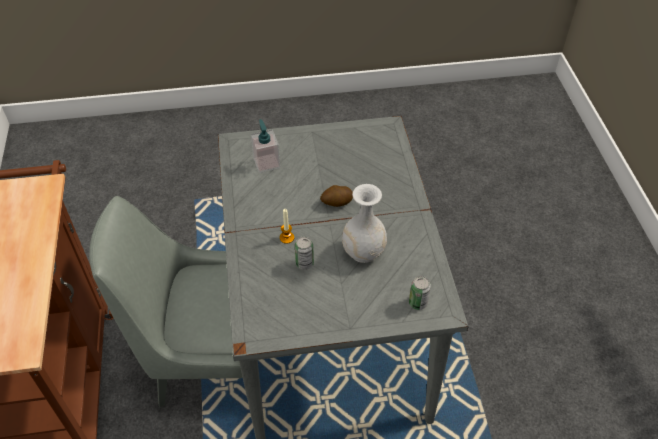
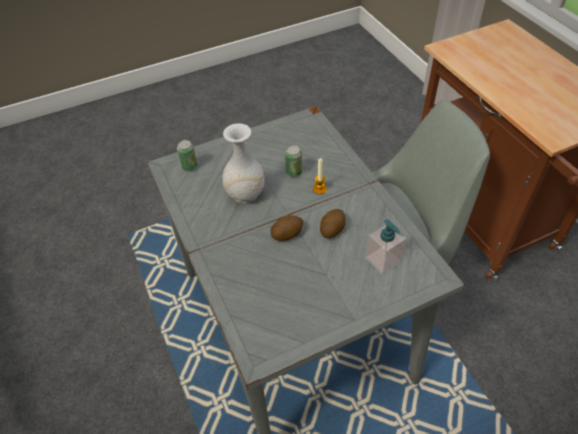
camera: 165 degrees right, 0 degrees up
(295, 196) = (332, 229): none -> potato

